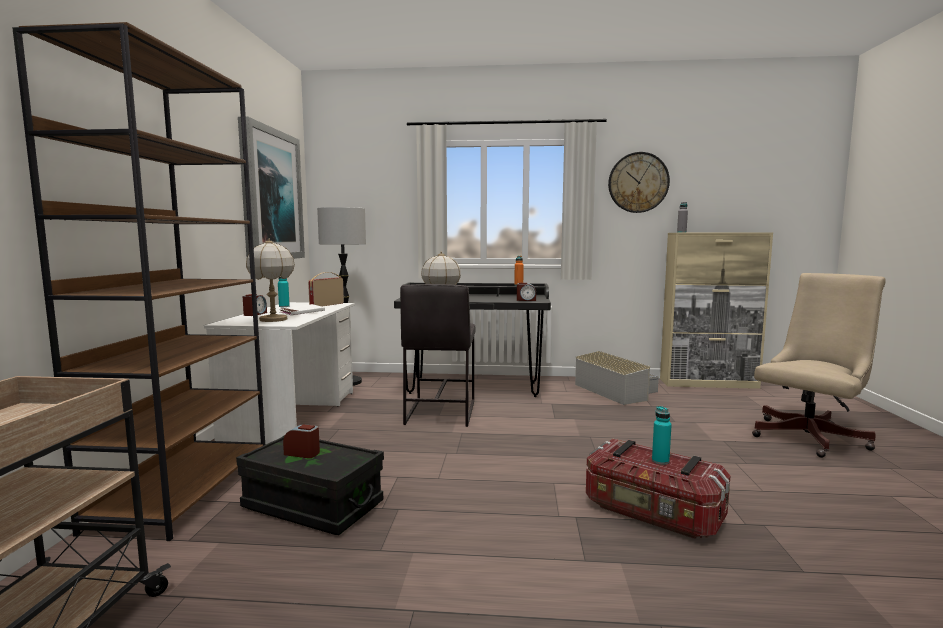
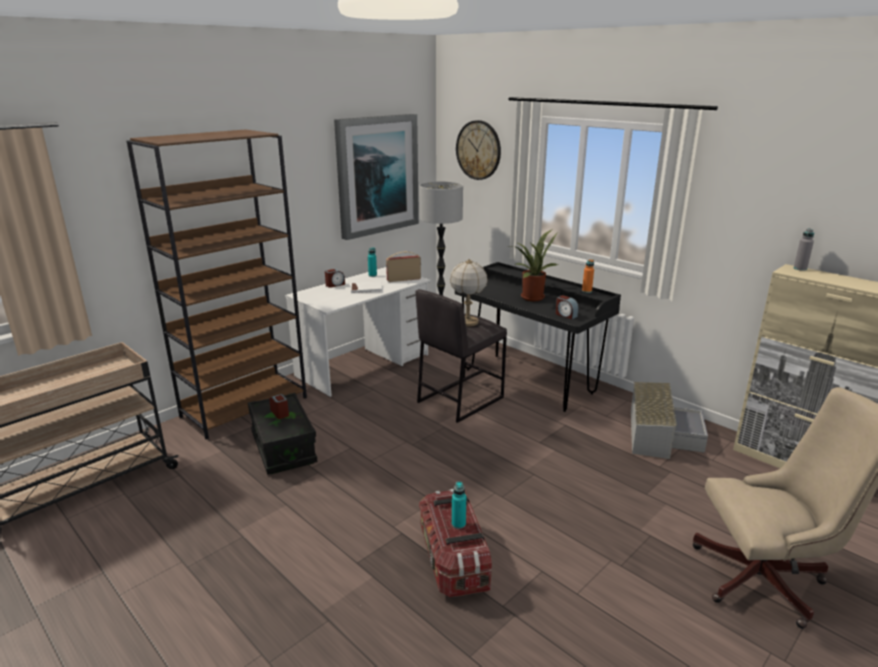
camera: 40 degrees right, 15 degrees up
(273, 319) = (330, 297): table lamp -> none
(474, 297) = (531, 297): none -> potted plant
(638, 182) = (757, 191): wall clock -> wall clock (478, 150)

